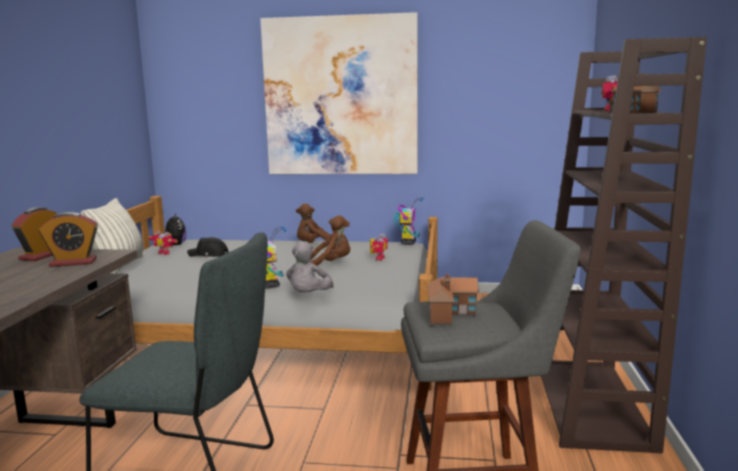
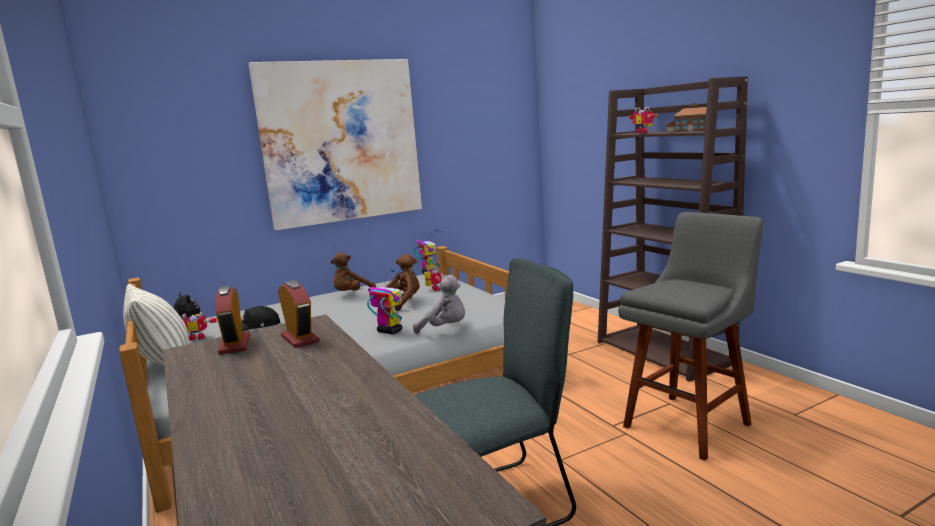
camera: 35 degrees left, 0 degrees up
(73, 262) = (300, 338): alarm clock -> alarm clock turned 75 degrees counterclockwise
(309, 296) = (445, 328): grey plush toy -> grey plush toy turned 45 degrees counterclockwise
(451, 313) = (675, 289): toy house -> none

